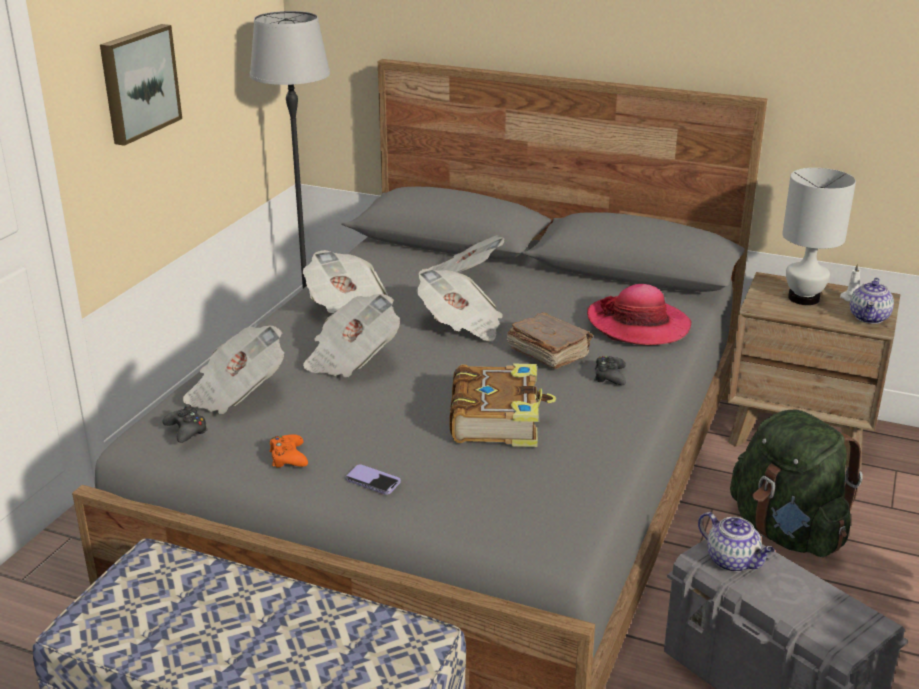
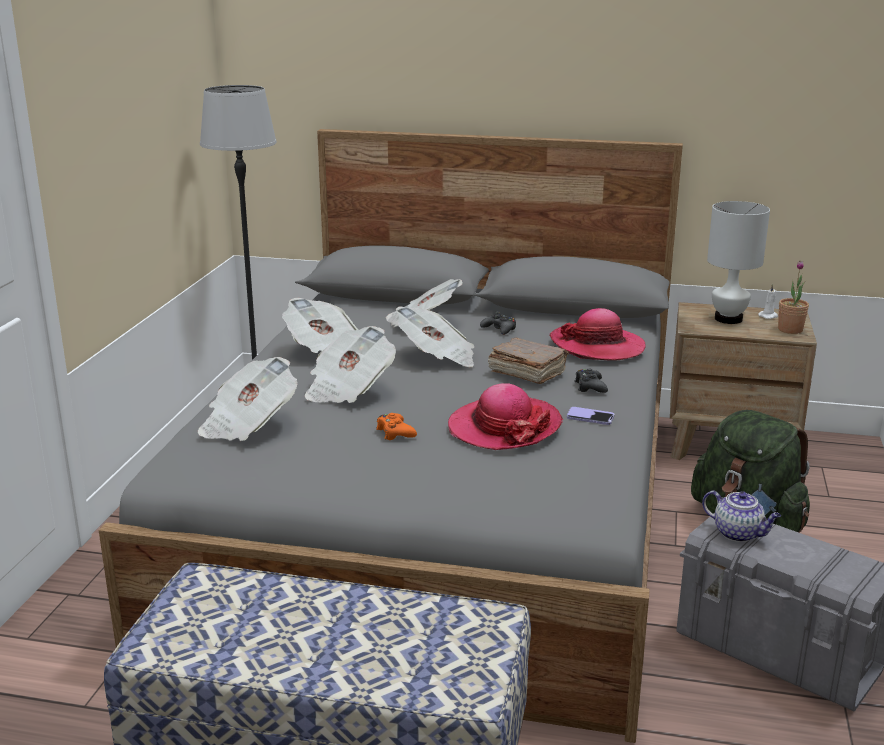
camera: 10 degrees left, 5 degrees down
(138, 83) = (109, 144): picture -> none
(186, 430) = (211, 458): black game controller -> black game controller (499, 329)
(288, 457) = (320, 473): orange game controller -> orange game controller (395, 432)
(373, 481) = (409, 485): phone -> phone (590, 417)
(497, 419) = (504, 427): book -> hat
(869, 318) = (790, 330): teapot -> potted plant

